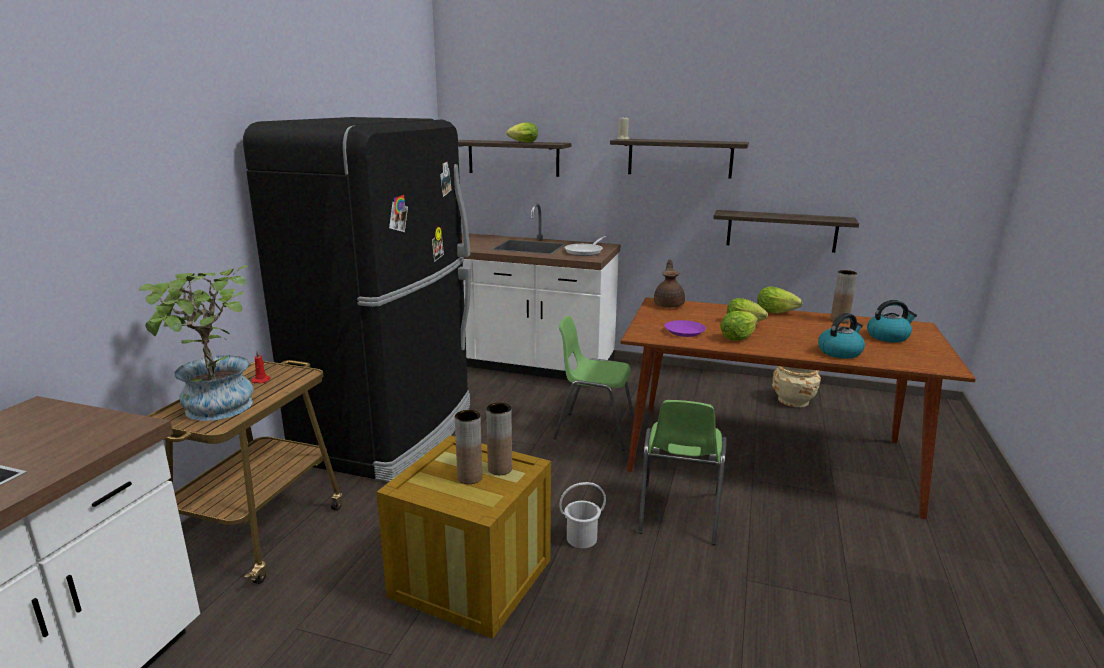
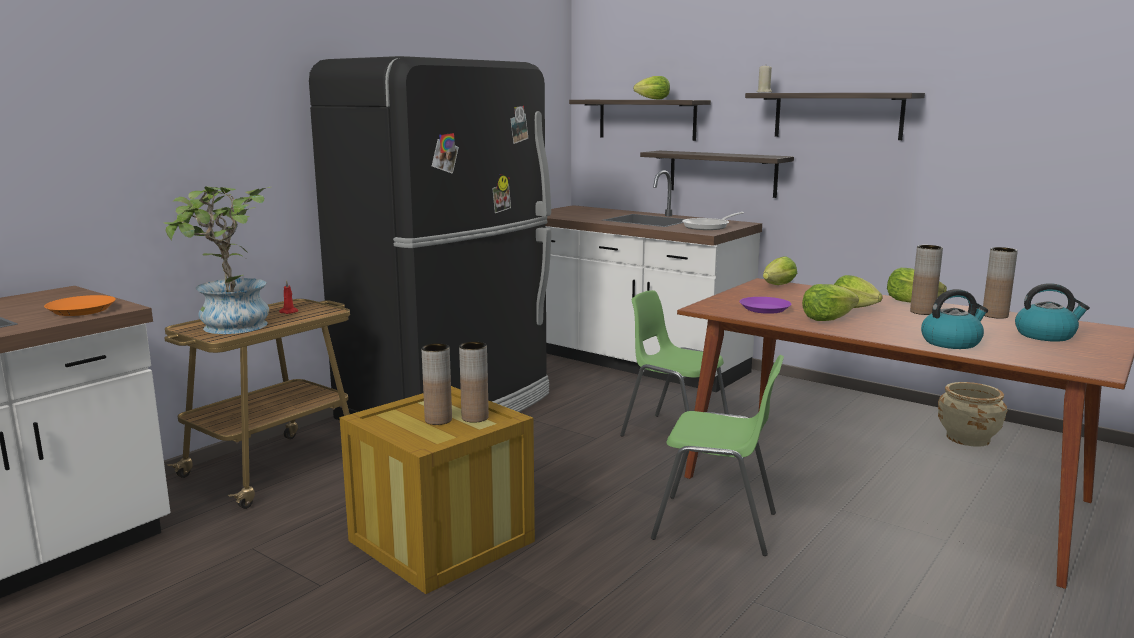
camera: 20 degrees right, 5 degrees down
(90, 436) = (82, 310): none -> orange plate
(581, 538) = (583, 528): white bucket -> none
(669, 305) = (777, 286): brown teapot -> lettuce
(678, 514) = (716, 526): green chair -> green chair turned 105 degrees counterclockwise
(781, 231) = (969, 210): shelf -> shelf (722, 173)
(792, 322) = (922, 312): none -> brown vase

